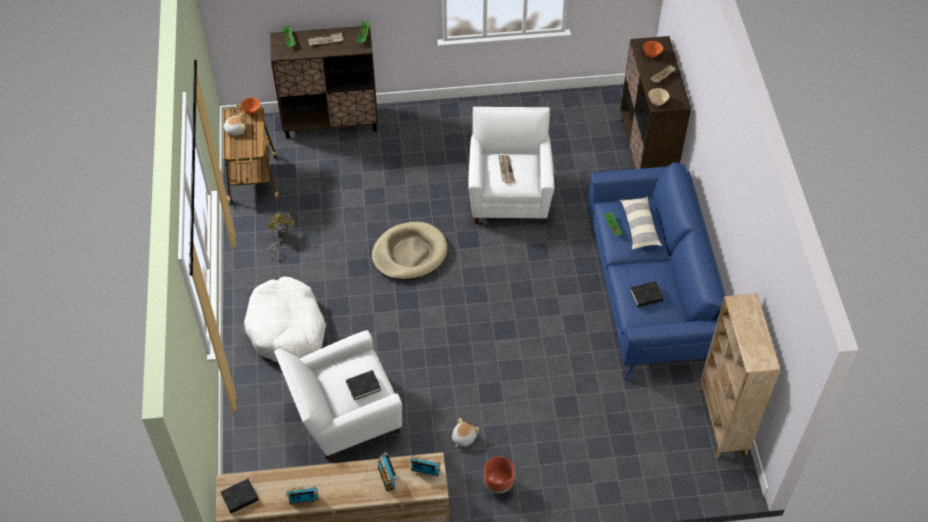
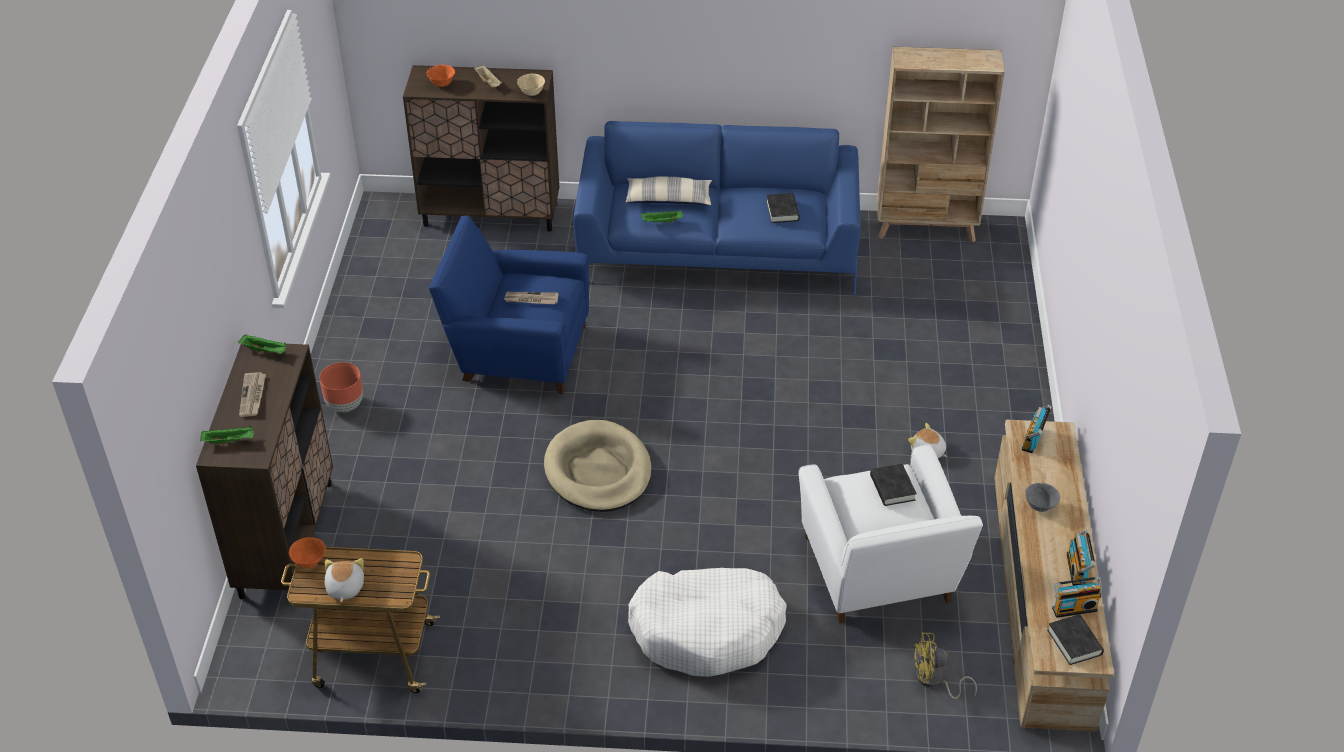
camera: 80 degrees left, 10 degrees down
(280, 239) = (523, 625): yellow fan -> yellow fan (933, 681)
(359, 476) = (1040, 506): none -> grey bowl
(387, 477) = (1043, 478): radio -> radio (1073, 608)
(498, 484) = (1001, 427): brown planter -> brown planter (345, 405)
(509, 193) = (517, 352): white armchair -> blue armchair

